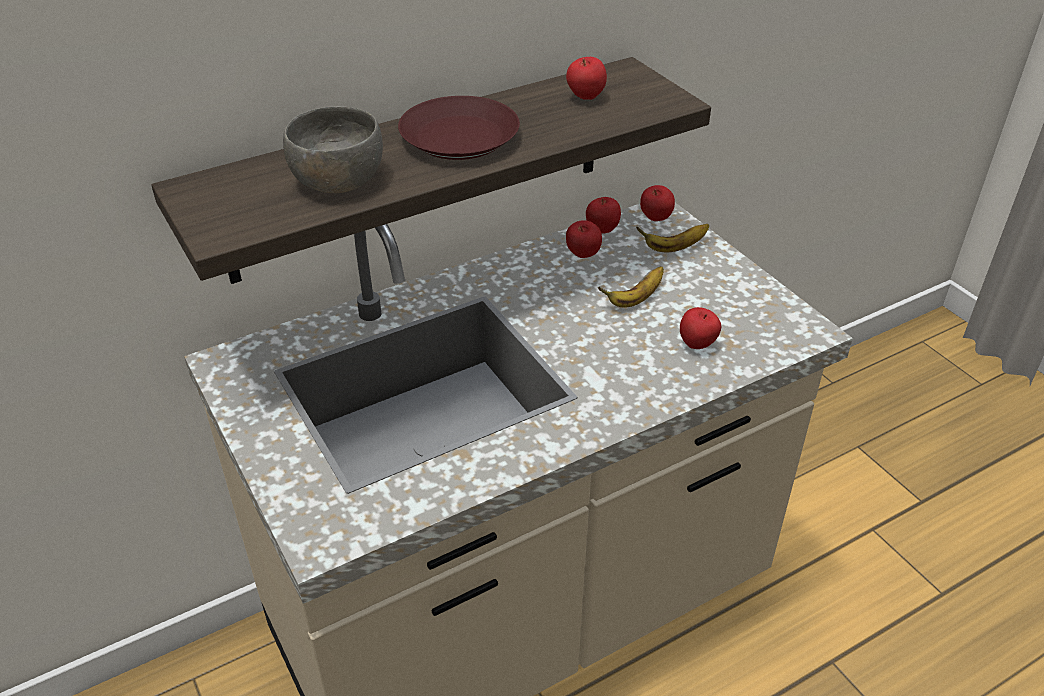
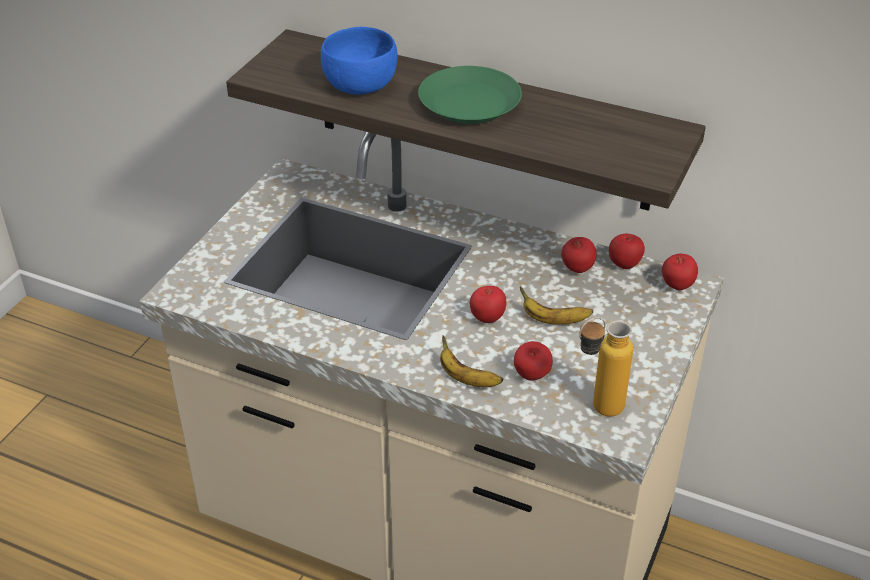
camera: 55 degrees right, 0 degrees up
(338, 181) = (359, 85): grey bowl -> blue bowl
(458, 138) = (469, 103): brown plate -> green plate
(585, 98) = (599, 130): apple -> apple (487, 319)
(674, 248) = (648, 313): banana -> banana (466, 379)
(768, 330) = (596, 410): none -> bottle

